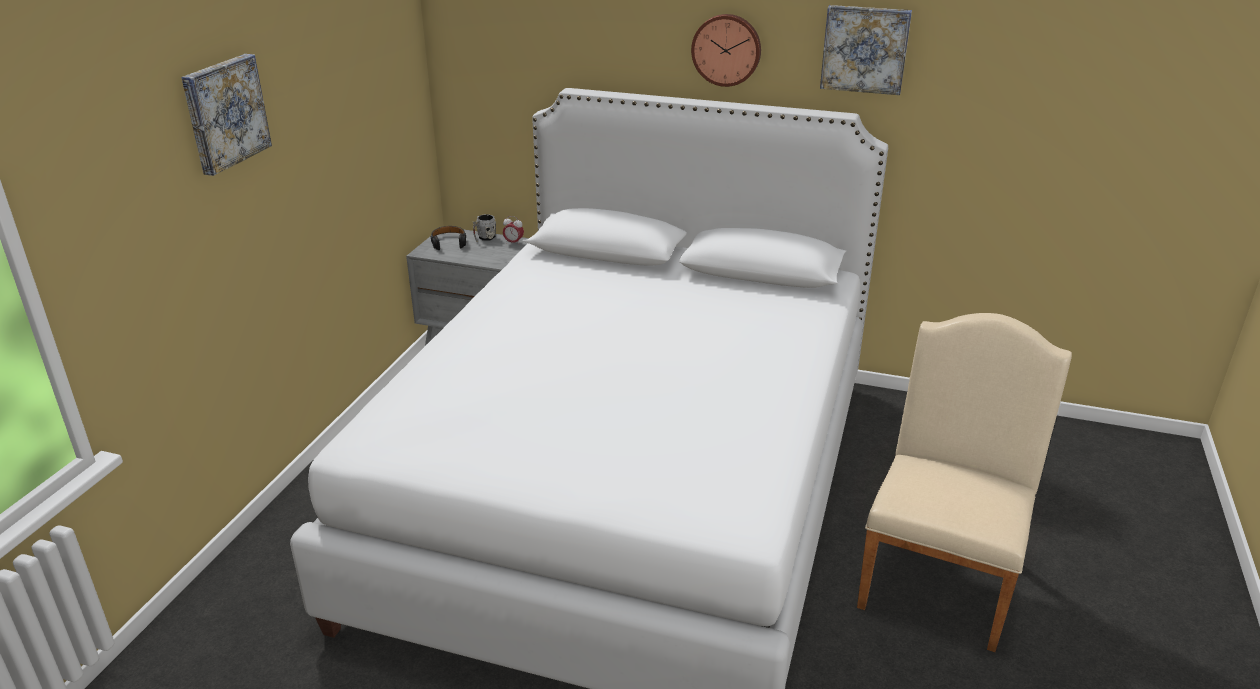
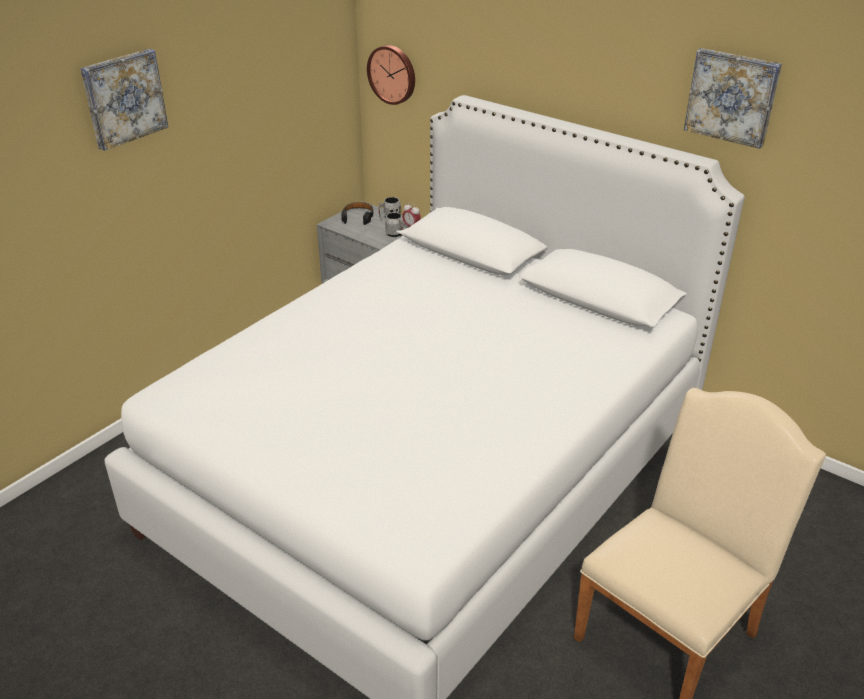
camera: 20 degrees right, 5 degrees up
(502, 252) = (396, 235): none -> grey mug
(726, 49) = (603, 79): wall clock -> wall clock (393, 74)

